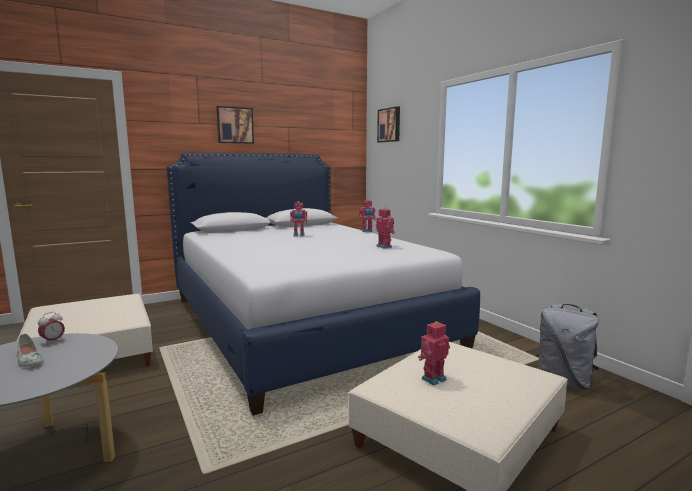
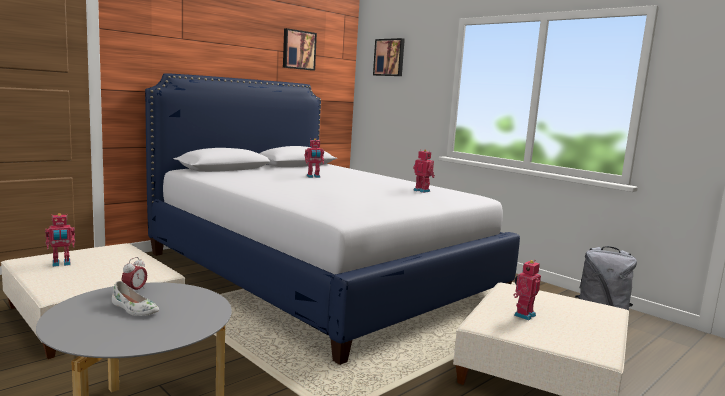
camera: 15 degrees left, 0 degrees up
(234, 125) = (221, 44): picture -> picture (298, 50)
(367, 231) = (380, 174): toy robot -> toy robot (61, 264)

